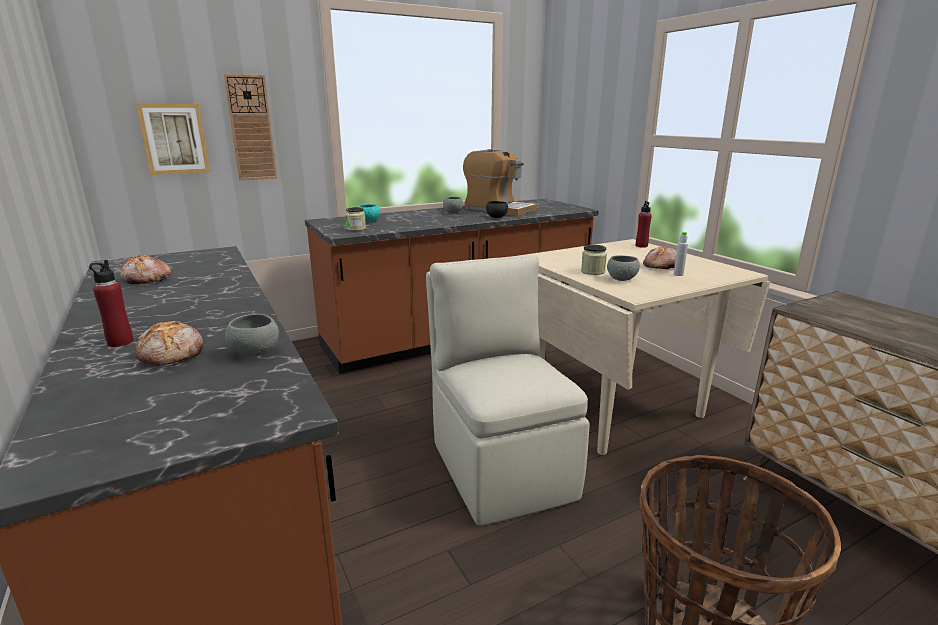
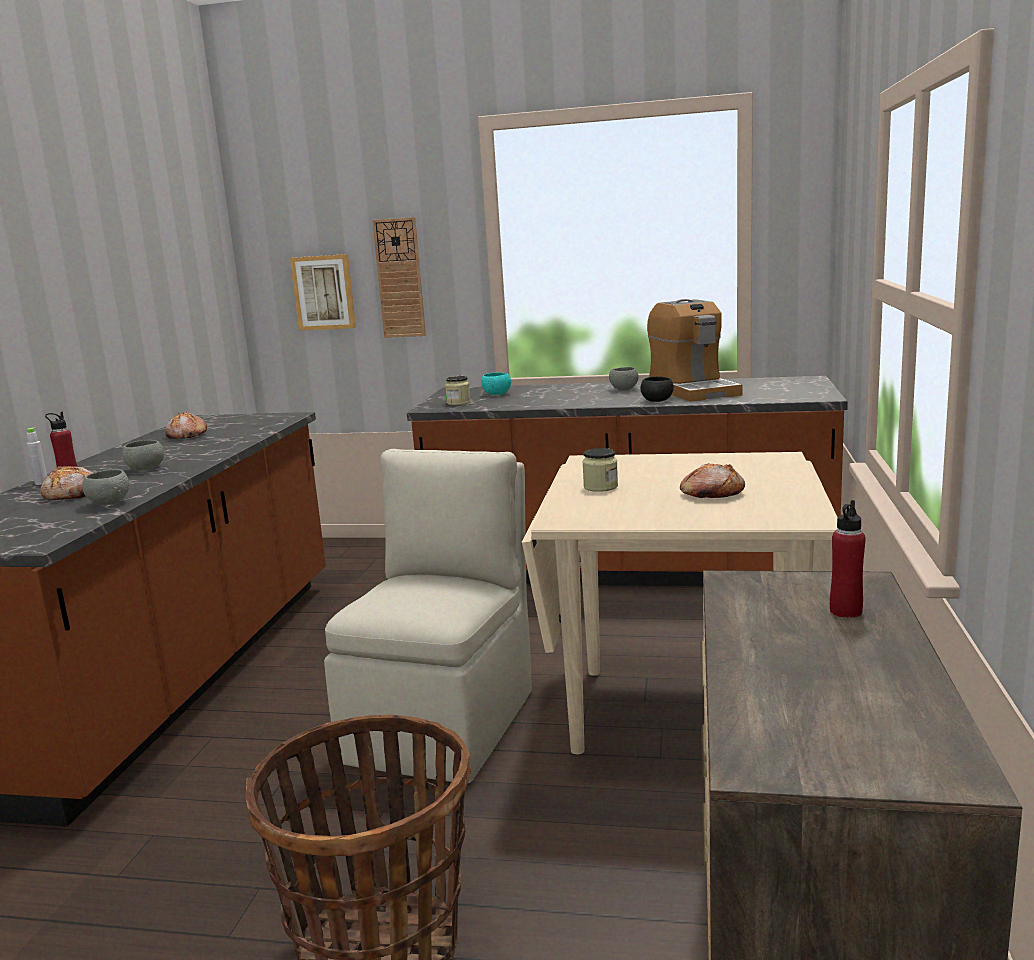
camera: 40 degrees right, 5 degrees down
(621, 279) = (605, 501): grey bowl -> grey bowl (146, 469)
(641, 246) = (778, 463): red bottle -> red bottle (845, 611)
(678, 274) = (699, 507): grey bottle -> grey bottle (41, 483)

